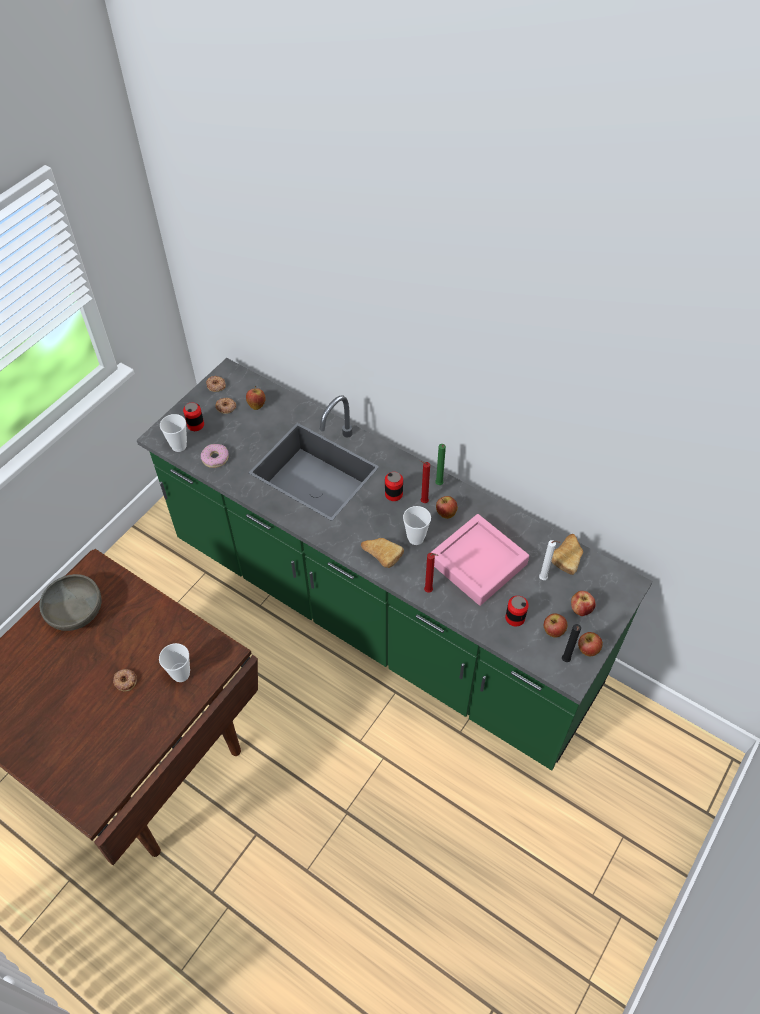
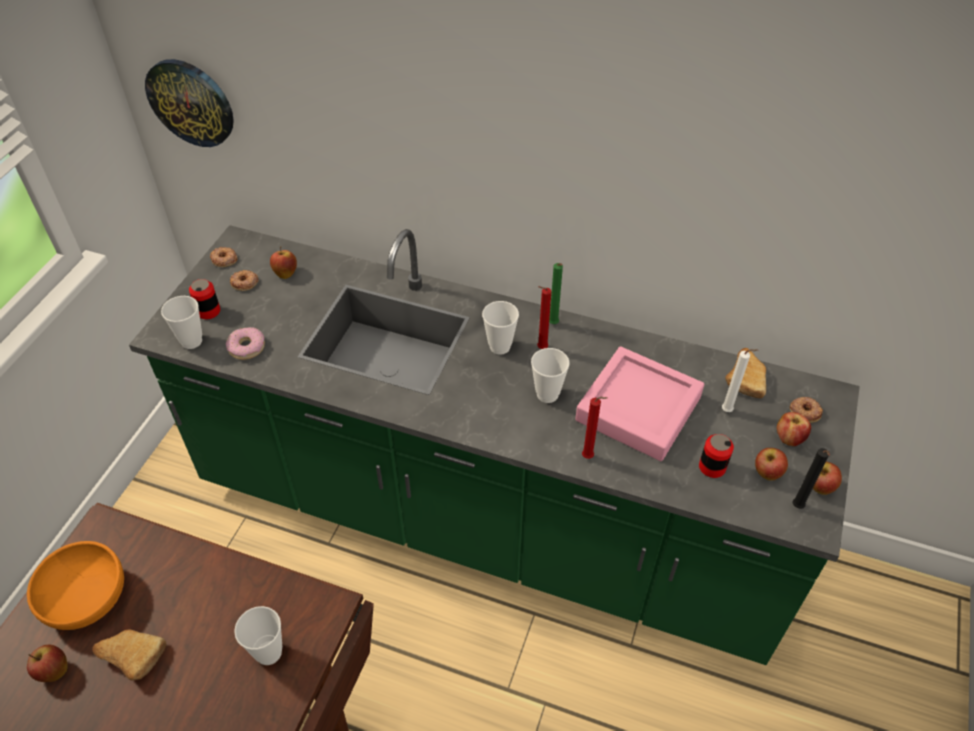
camera: 15 degrees left, 5 degrees down
(76, 611) = (86, 597): grey bowl -> orange bowl
(125, 681) = (185, 683): donut -> donut (805, 411)
(208, 271) = (191, 102): none -> wall clock
(380, 554) = (508, 424): bread -> bread (130, 656)
(393, 494) = (500, 346): can -> cup
(446, 513) = (575, 357): apple -> apple (53, 671)

